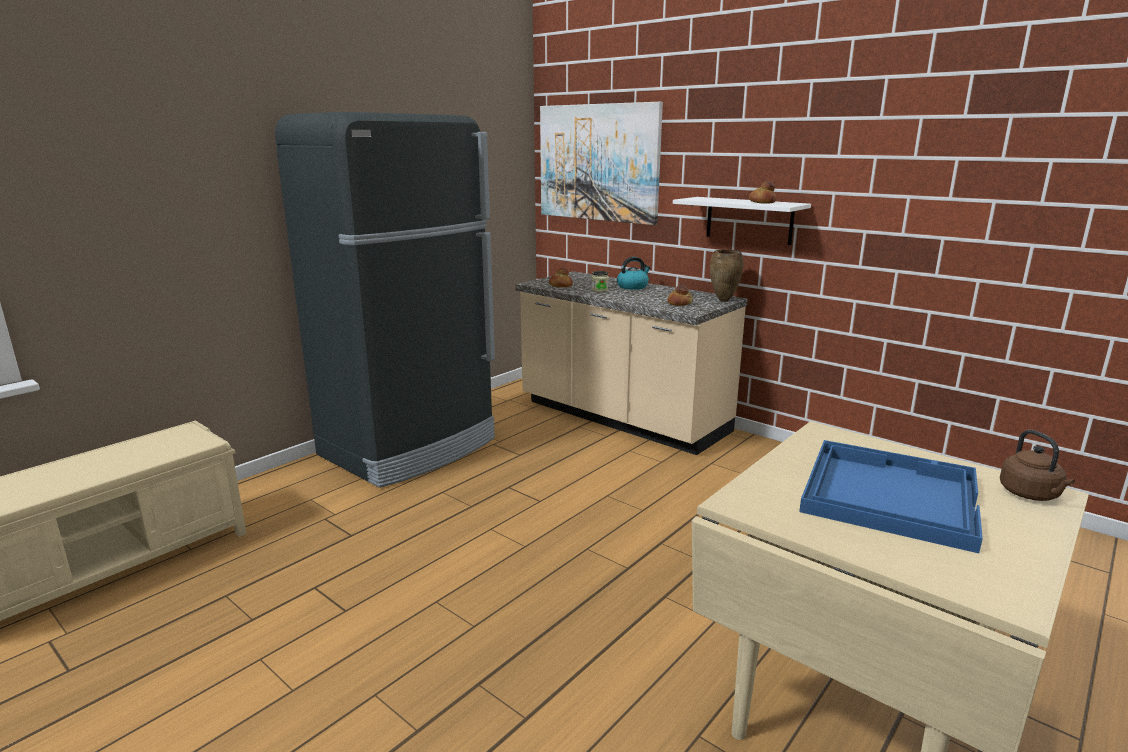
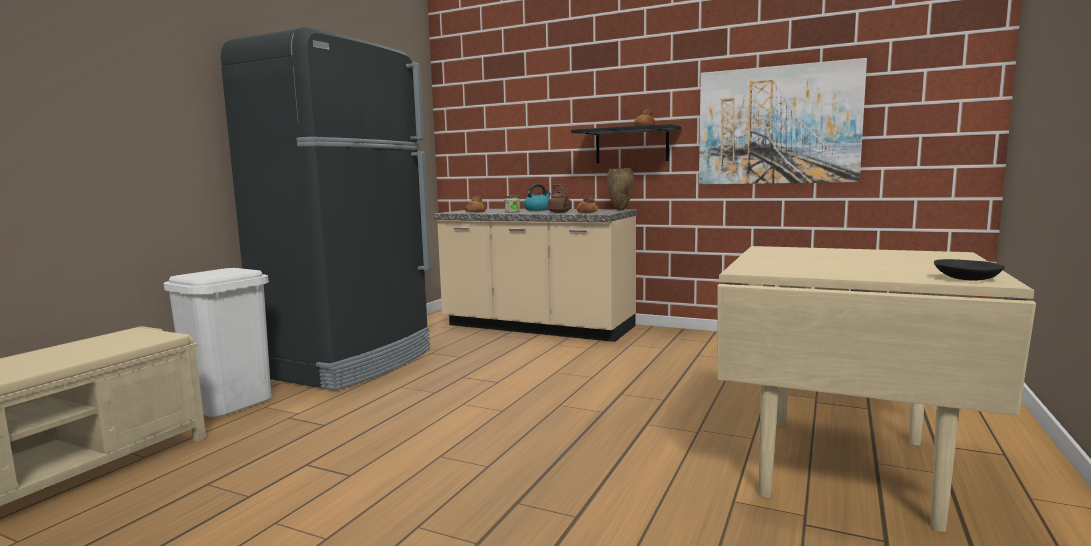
camera: 15 degrees left, 10 degrees down
(284, 488) = (230, 403): none -> white trash can
(598, 163) = (494, 113): picture -> picture (777, 125)
(749, 220) = (631, 145): white shelf -> black shelf
(888, 494) = (849, 261): blue tray -> none
(988, 585) = (968, 279): none -> black bowl
(1031, 495) = (941, 254): brown kettle -> brown kettle (560, 212)

